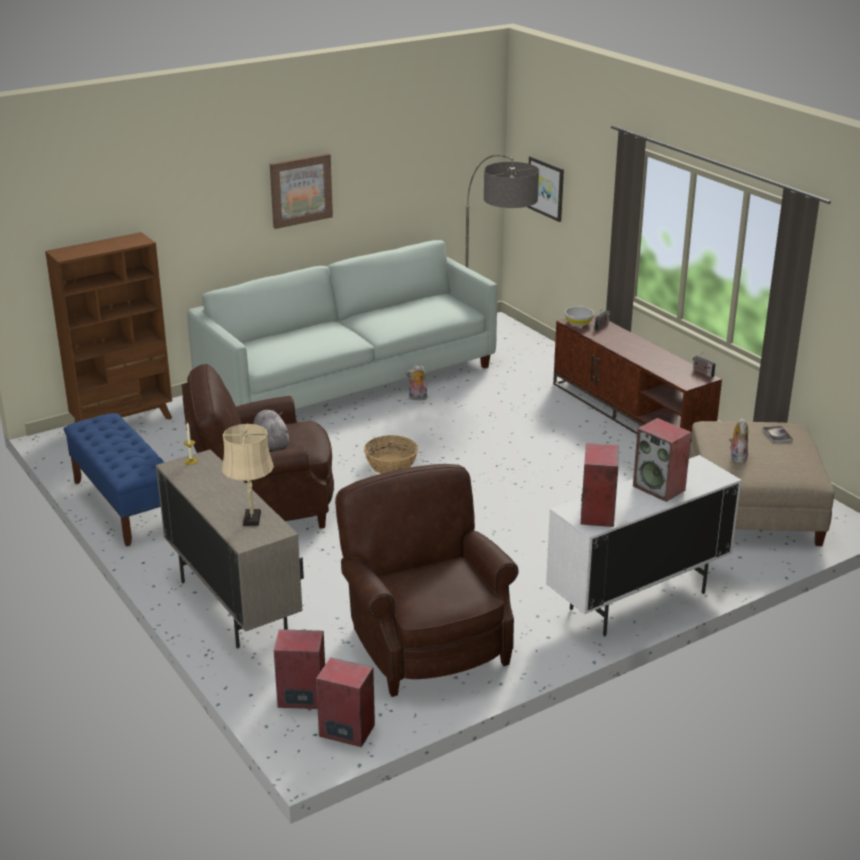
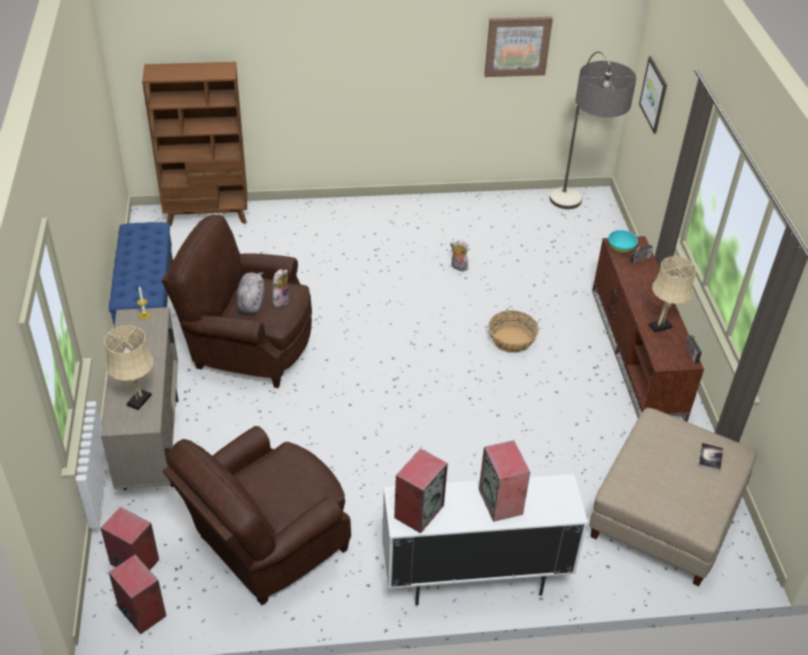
camera: 25 degrees right, 15 degrees up
(300, 190) = (402, 46): picture -> picture (517, 46)
(348, 380) = (415, 226): white sofa -> none
(391, 465) = (381, 338): basket -> basket (512, 340)
(425, 642) = (266, 546): brown armchair -> brown armchair turned 135 degrees counterclockwise
(578, 323) = (621, 248): white bowl -> turquoise bowl
(662, 362) = (662, 326): none -> beige table lamp
(737, 457) = (646, 471): plush toy -> plush toy (280, 299)

